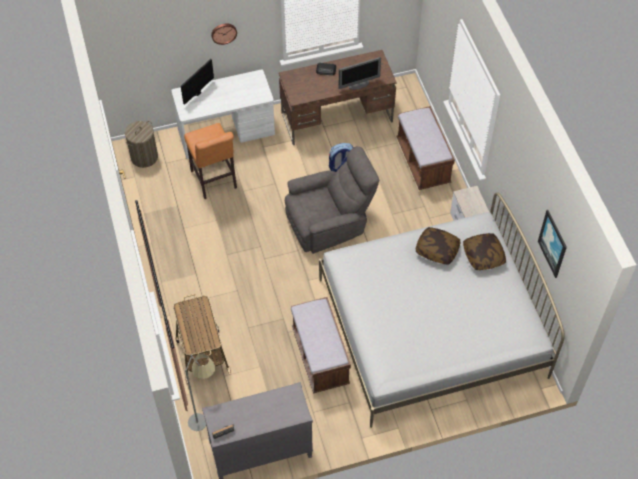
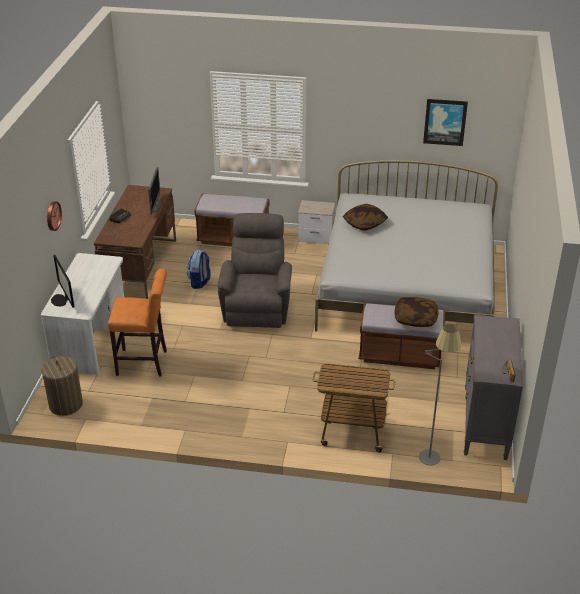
camera: 65 degrees left, 20 degrees down
(483, 256) = (386, 205): pillow -> pillow (415, 318)

